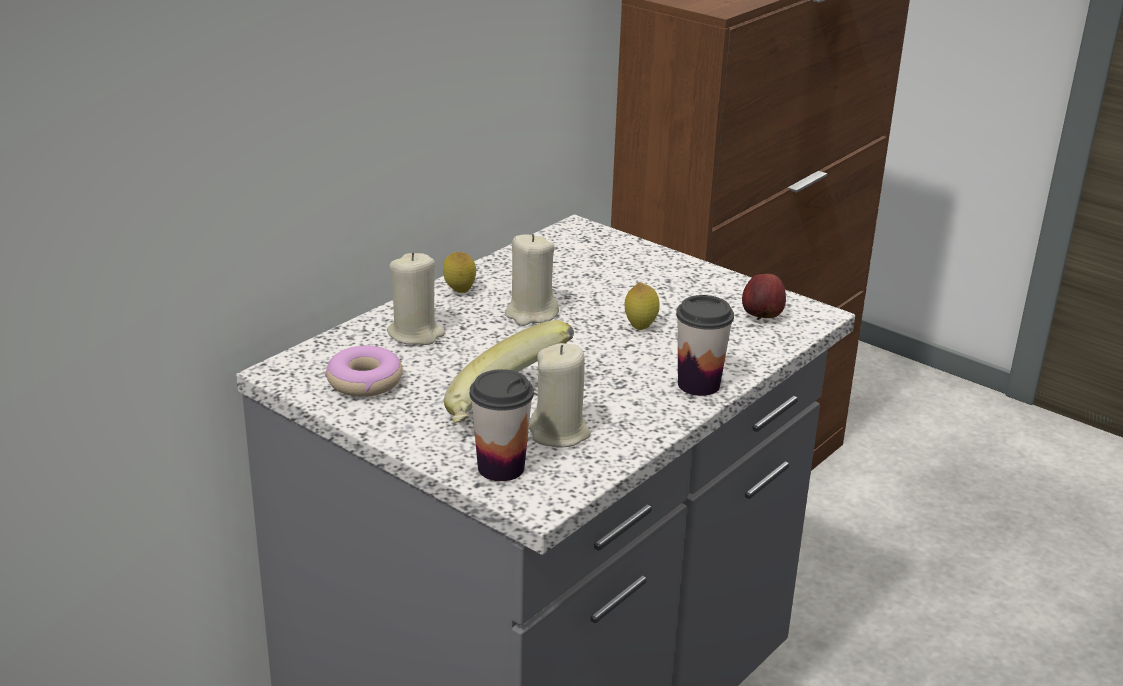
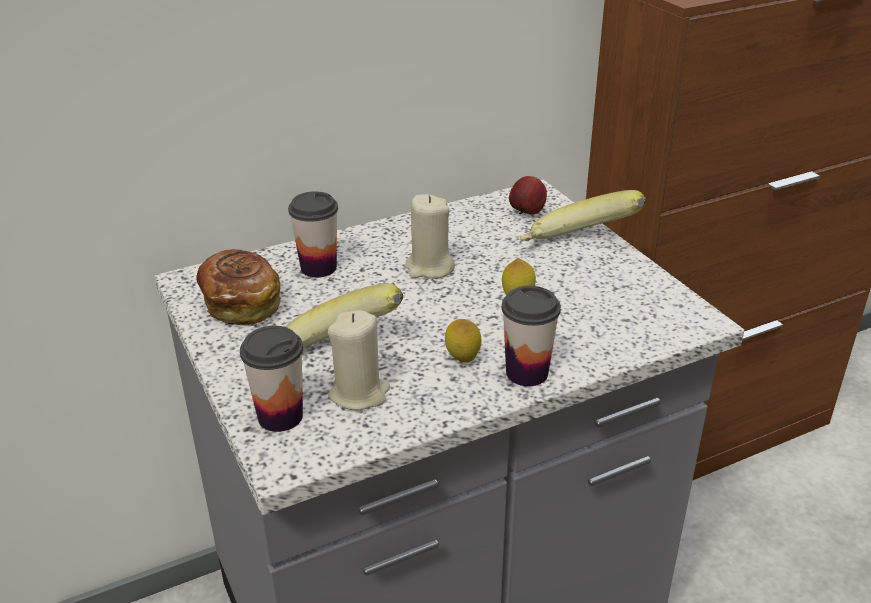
camera: 25 degrees right, 5 degrees up
(365, 381) = (241, 304): donut -> bread
(416, 334) = (318, 268): beige candle -> cup
(459, 292) = (386, 235): lemon -> lemon (462, 360)
(659, 271) = (578, 247): none -> banana
(762, 317) = (643, 313): apple -> apple (527, 213)

